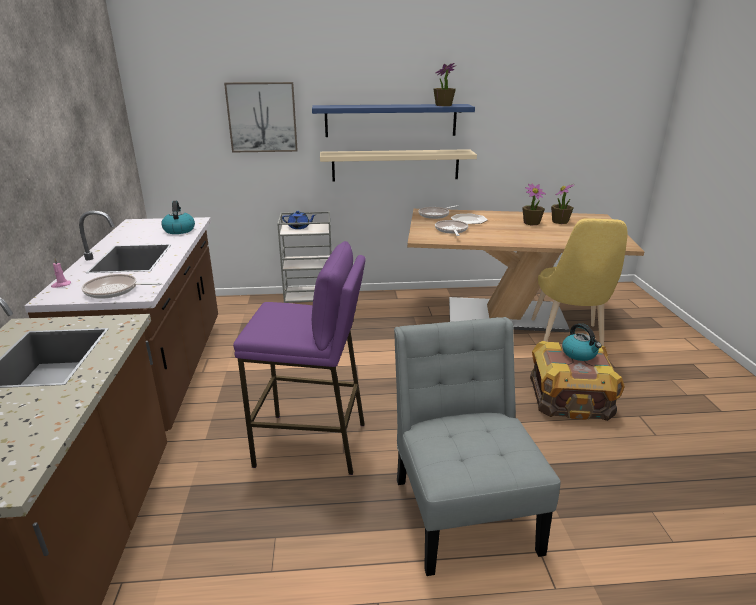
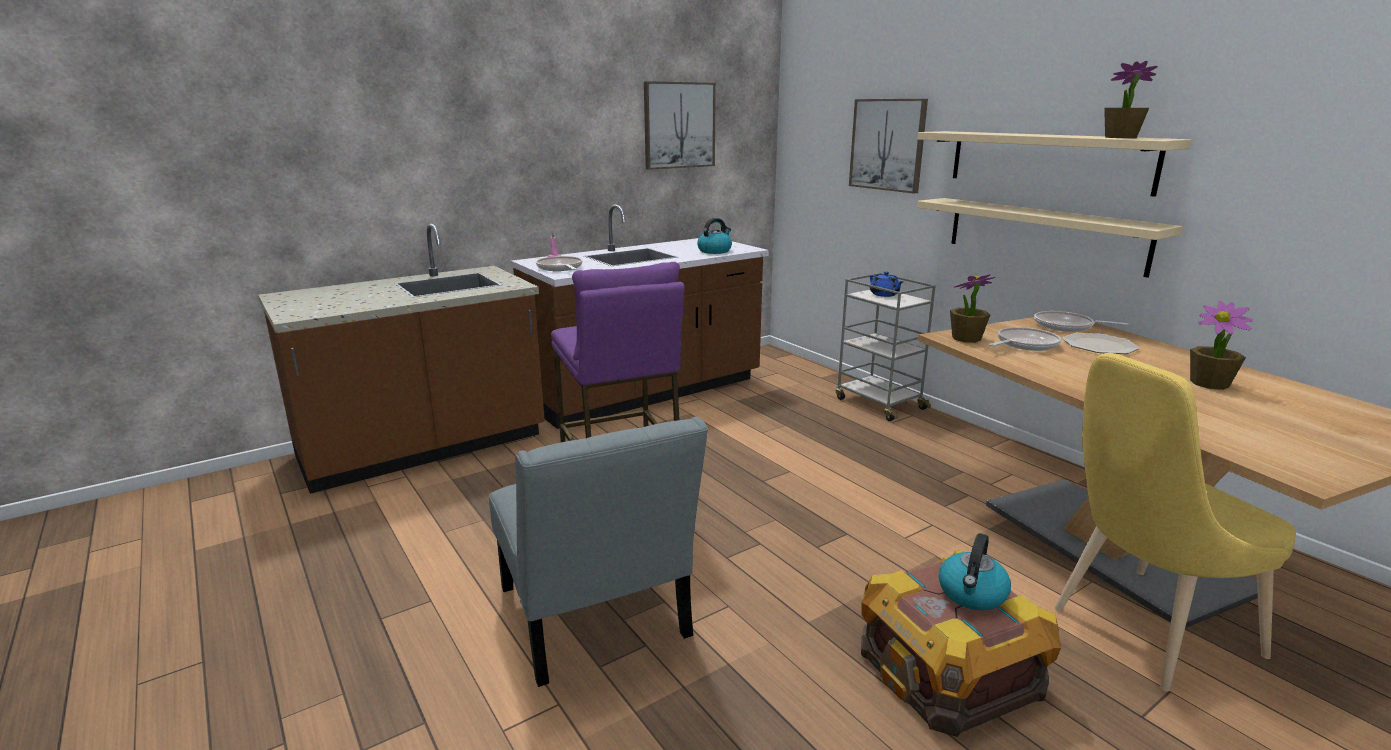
camera: 60 degrees right, 5 degrees down
(82, 117) = (679, 125): none -> picture
(391, 120) = (1047, 160): blue shelf -> beige shelf
(463, 507) = (595, 620): grey chair -> grey chair turned 105 degrees clockwise
(560, 221) = (1287, 403): potted plant -> potted plant (966, 338)

